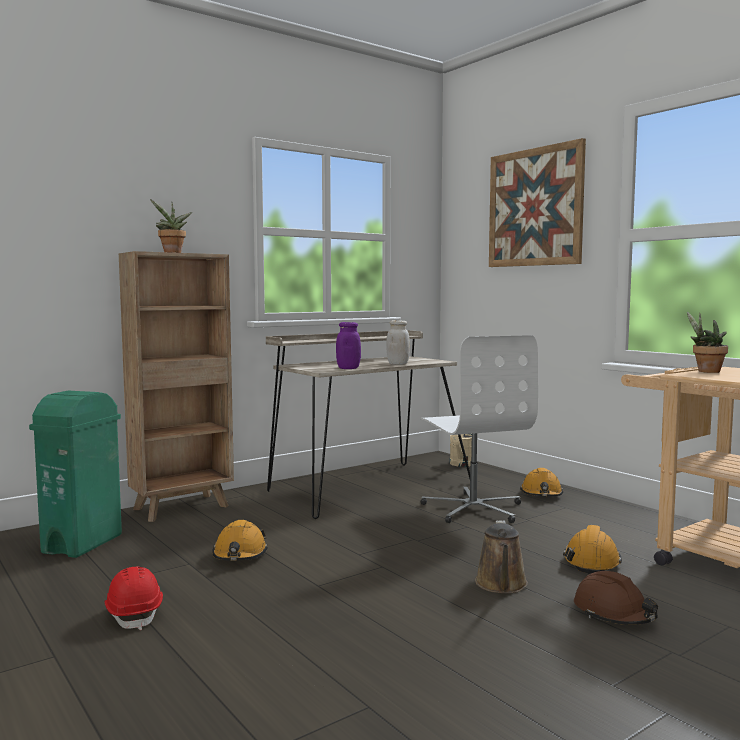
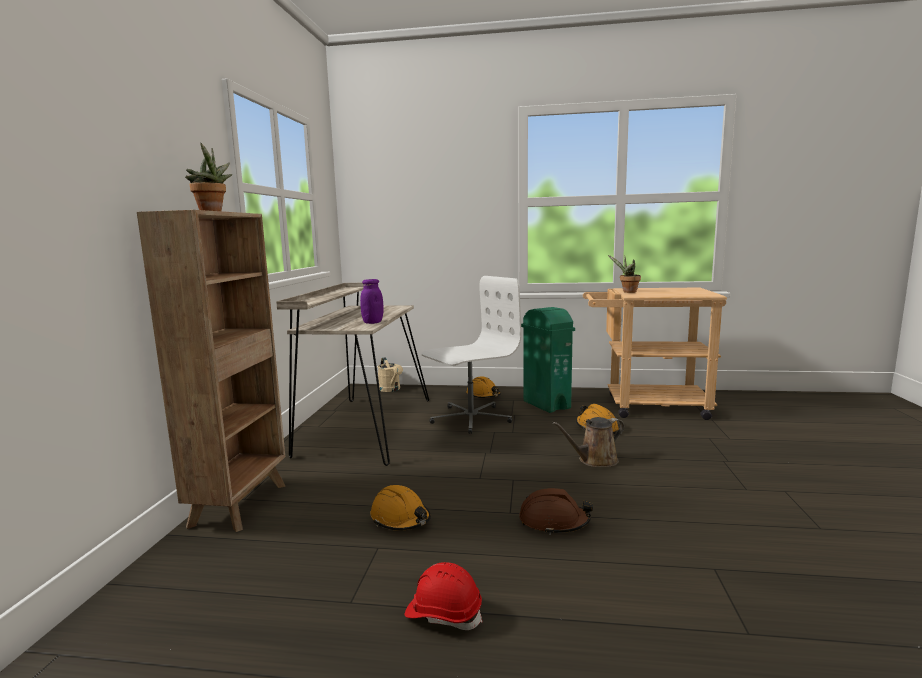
camera: 45 degrees left, 5 degrees up
(83, 543) = (216, 587): green trash can -> green trash can (546, 404)
(398, 364) = (387, 313): white jar -> none
(473, 509) = (470, 418): white office chair -> white office chair turned 60 degrees counterclockwise
(501, 585) = (594, 460): brown watering can -> brown watering can turned 105 degrees clockwise
(535, 207) = (441, 177): picture -> none
(614, 614) = (667, 452): brown hard hat -> brown hard hat (554, 522)

